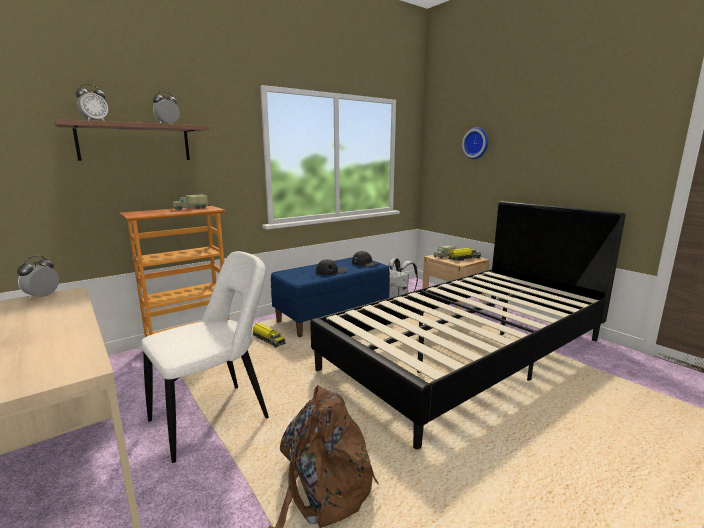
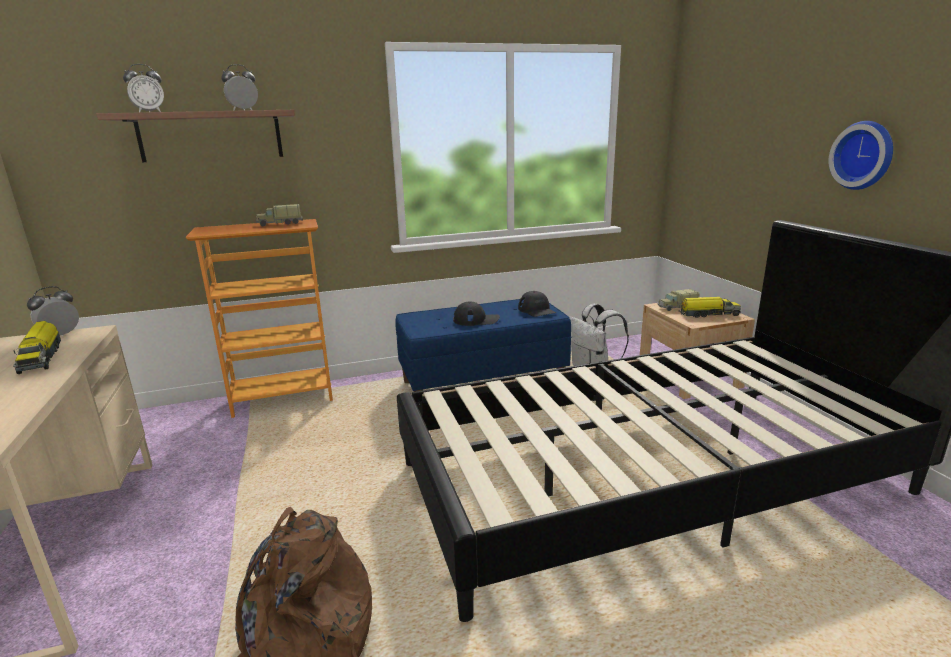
camera: 20 degrees right, 5 degrees up
(215, 418) = (246, 509): white chair -> none
(268, 340) = (377, 408): toy truck -> toy truck (41, 357)
(476, 143) = (750, 116): wall clock -> wall clock (864, 155)

